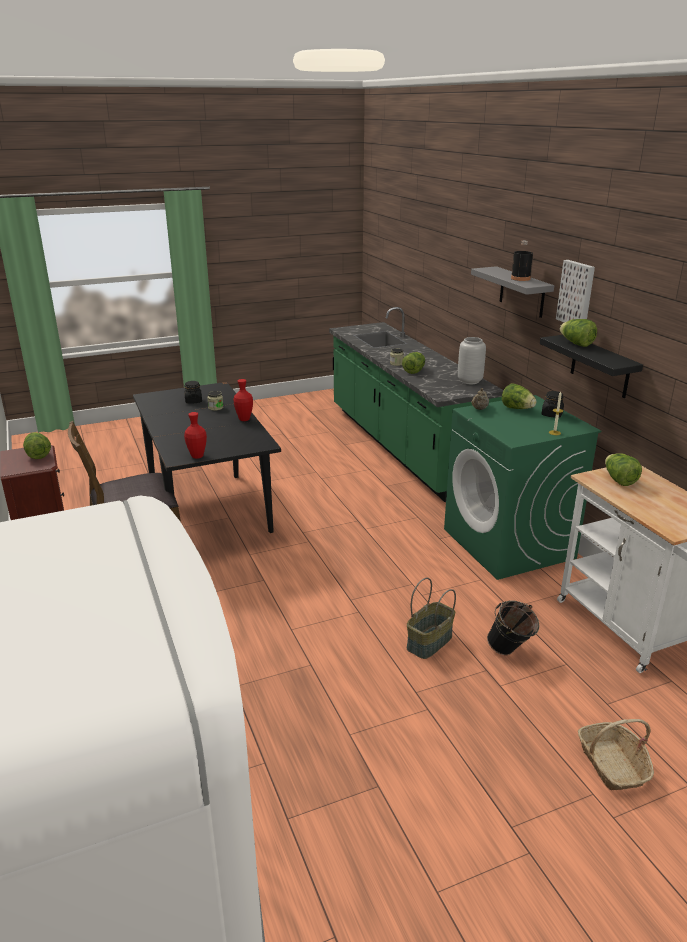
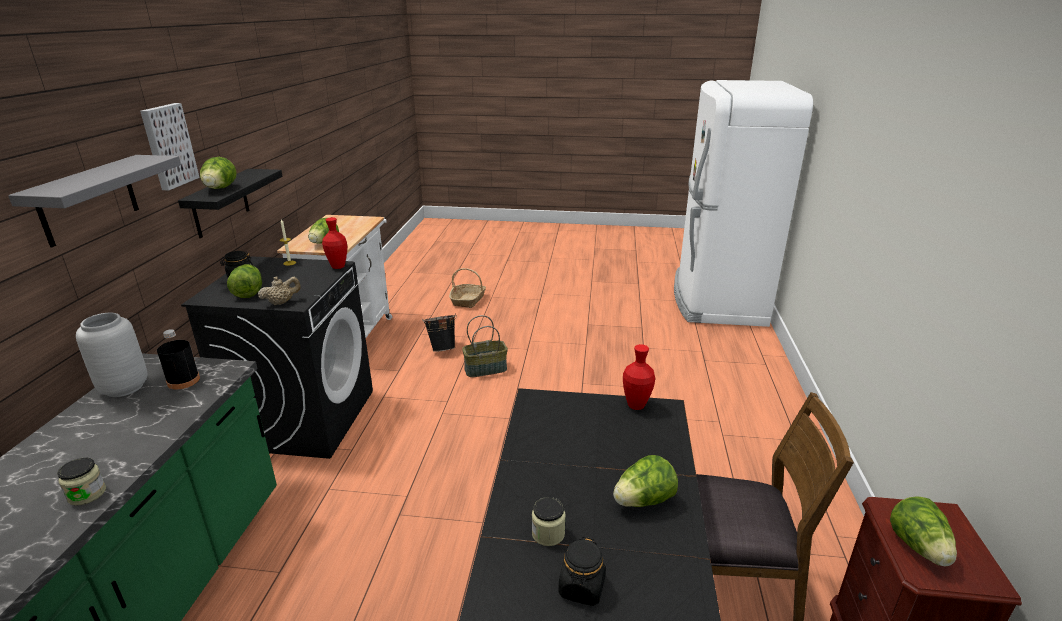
camera: 150 degrees left, 0 degrees up
(244, 419) = (521, 470): red vase -> red vase (338, 267)
(414, 371) = (122, 450): lettuce -> lettuce (643, 501)
(509, 544) = (304, 418): green washing machine -> black washing machine
(520, 278) = (118, 166): black bottle -> black bottle (183, 381)

